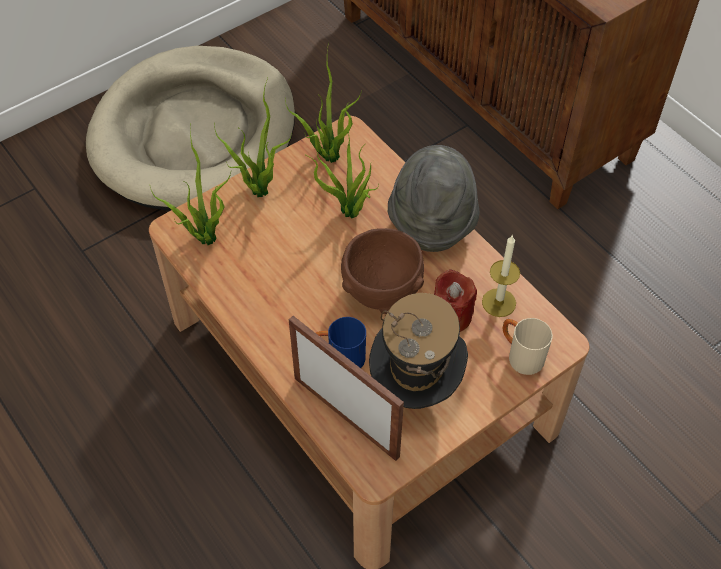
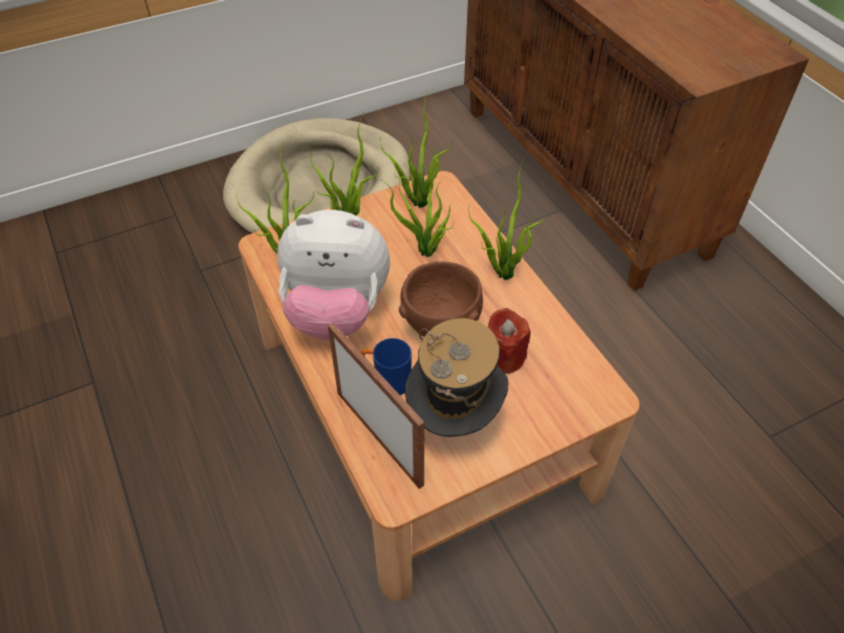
camera: 10 degrees right, 5 degrees down
(272, 292) = (336, 312): none -> plush toy
(432, 223) = (502, 271): grey hat -> potted plant
(499, 302) = (554, 351): candle -> none
(520, 355) = (566, 404): beige mug -> none

